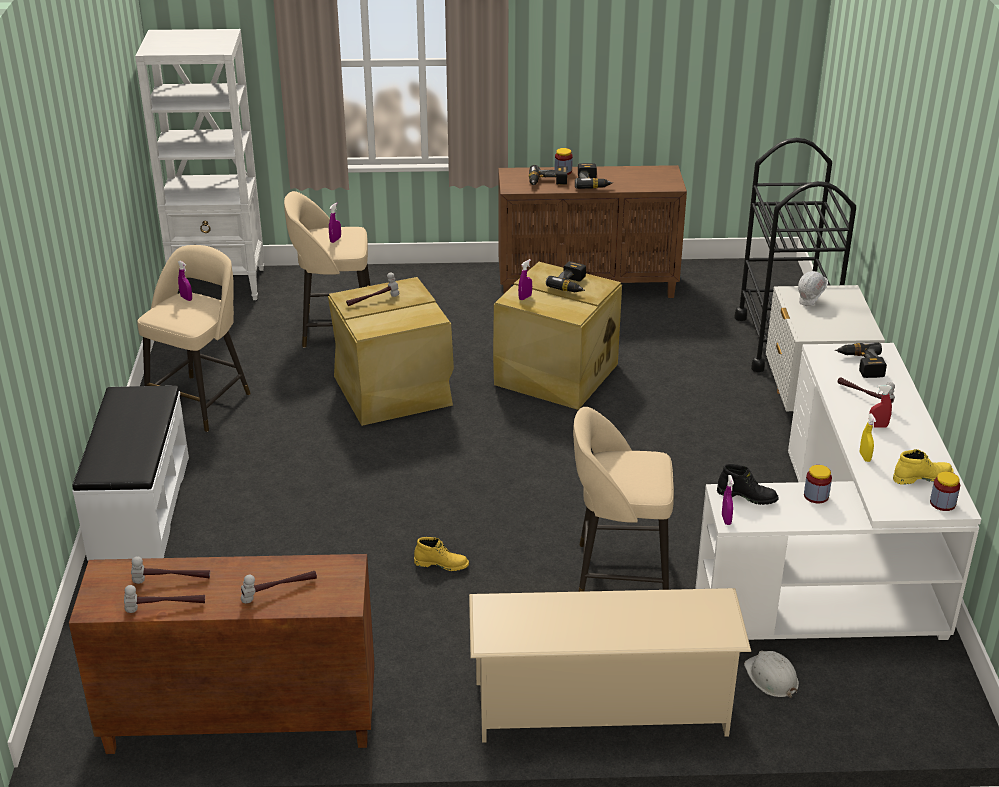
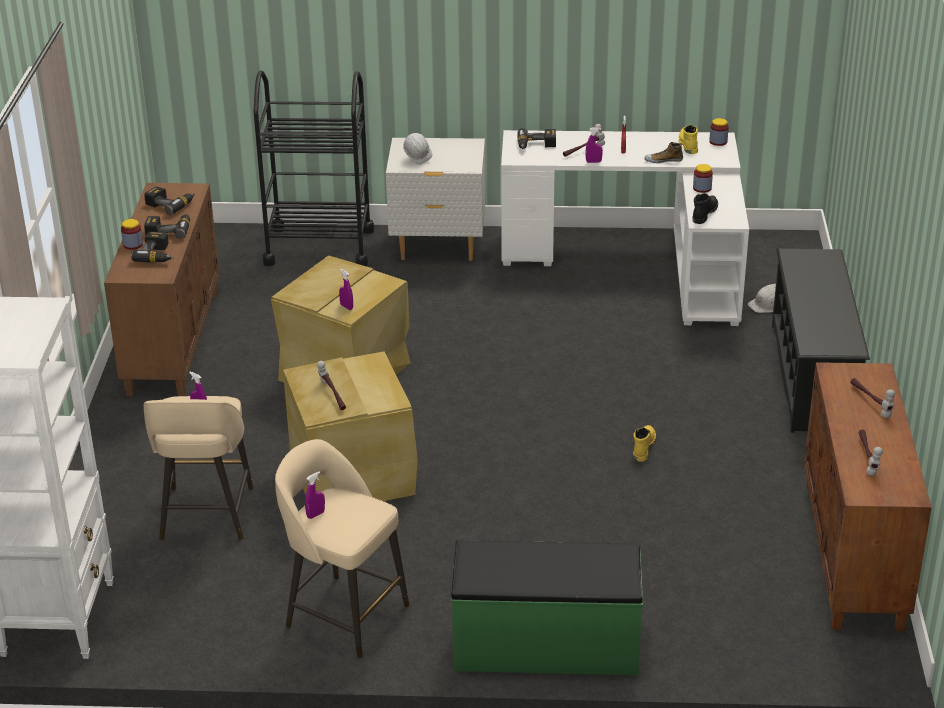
camera: 85 degrees left, 0 degrees up
(139, 506) = (546, 646): white bench -> green bench
(165, 608) = (902, 457): hammer -> none
(572, 285) = (330, 279): power drill -> power drill (170, 204)
(601, 709) = (812, 377): beige shoe rack -> black shoe rack
(618, 573) = (655, 358): beige stool -> none
(726, 519) = (733, 224): purple spray bottle -> purple spray bottle (593, 162)
(865, 457) = (663, 160): yellow spray bottle -> shoe

